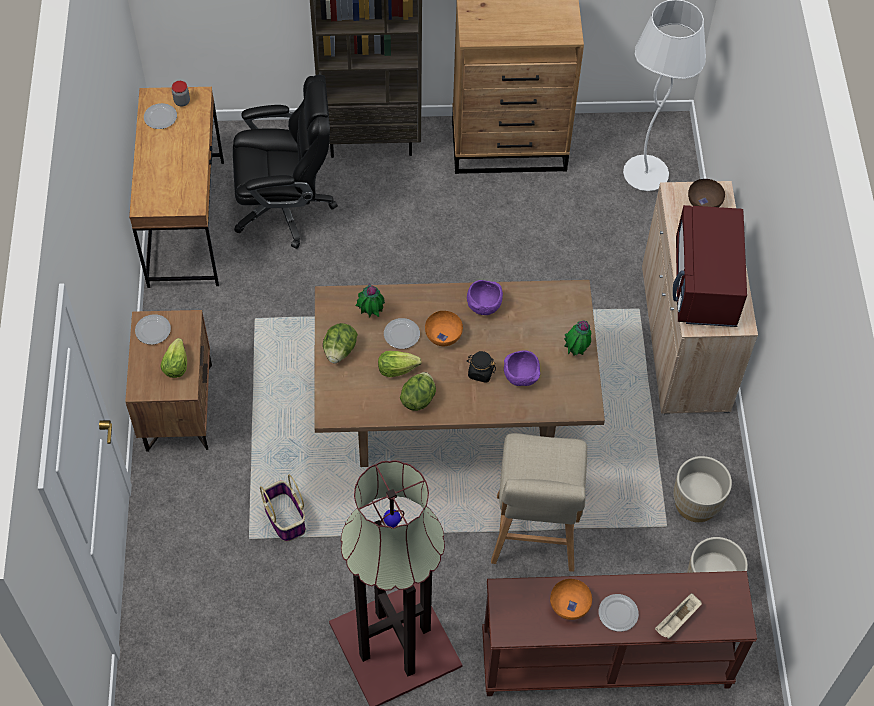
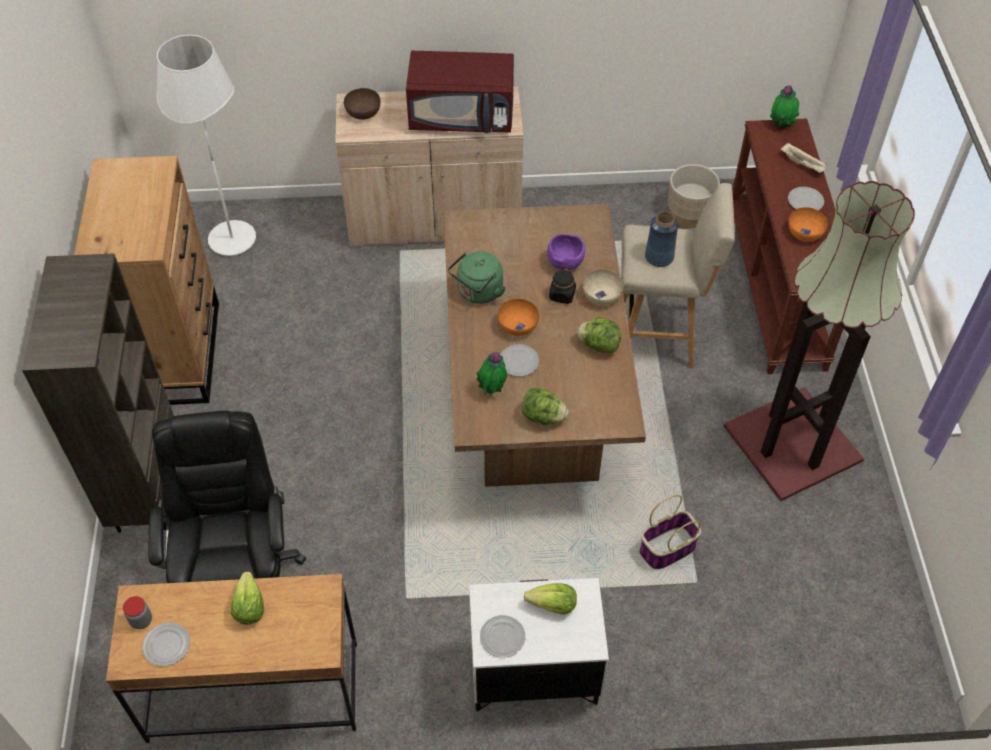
camera: 90 degrees left, 5 degrees down
(178, 407) = (533, 674): brown nightstand -> white nightstand
(396, 369) = (563, 365): lettuce -> lettuce (249, 607)
(478, 405) = (601, 296): none -> beige bowl
(484, 305) = (478, 292): purple bowl -> green kettle
(536, 464) = (659, 257): none -> blue vase
(576, 351) = (531, 221): potted plant -> potted plant (781, 126)
(696, 503) = (611, 219): beige planter -> none

